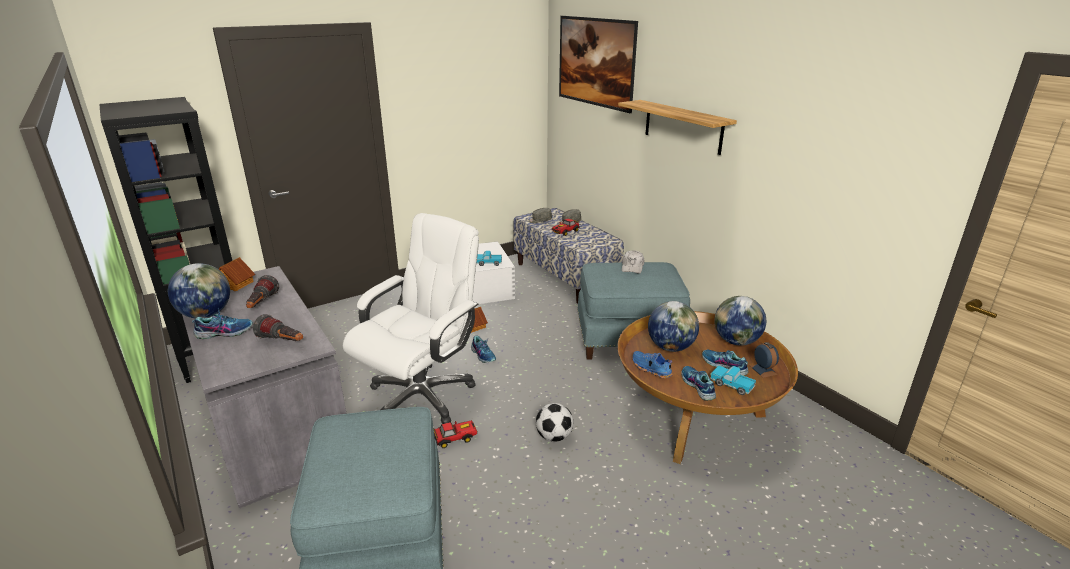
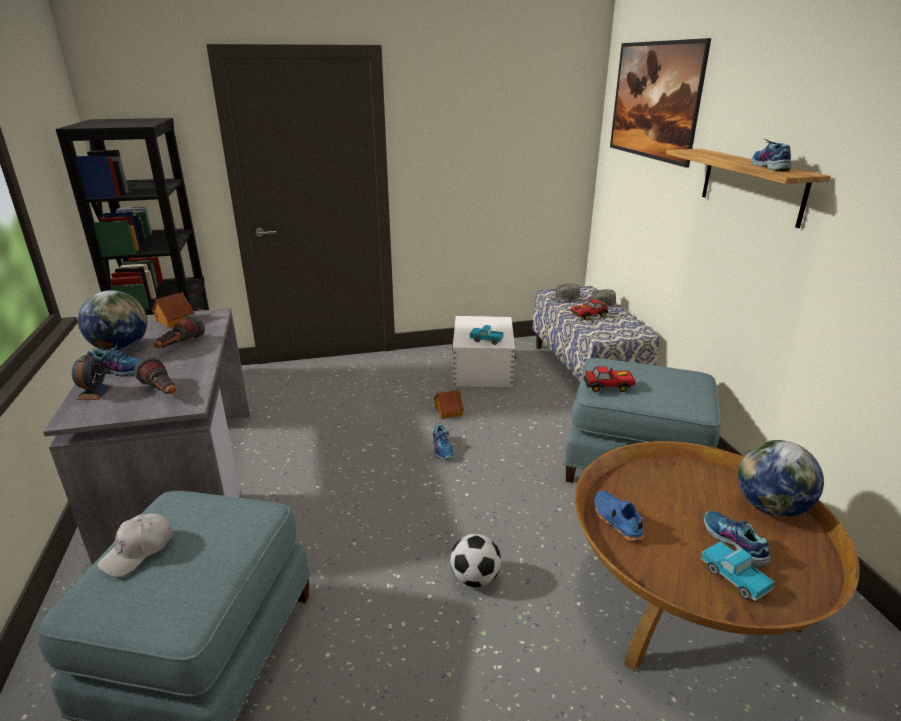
camera: 20 degrees right, 0 degrees up
(421, 395) = (348, 483): white office chair -> none
(455, 438) = (357, 547): toy car -> toy car (608, 386)
(632, 267) = (651, 372): white cap -> white cap (138, 551)
(670, 347) = (662, 495): globe -> none
(697, 386) = (676, 566): shoe -> shoe (769, 167)
(763, 370) = (799, 565): alarm clock -> alarm clock (95, 392)

